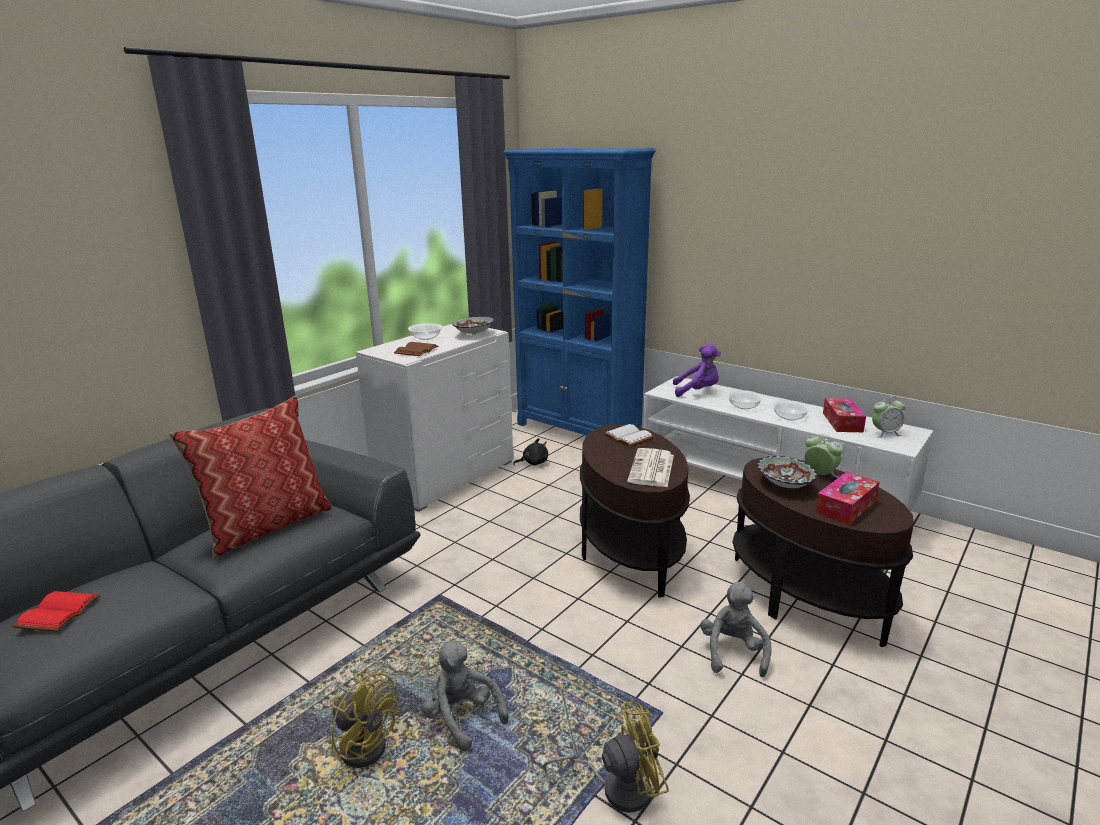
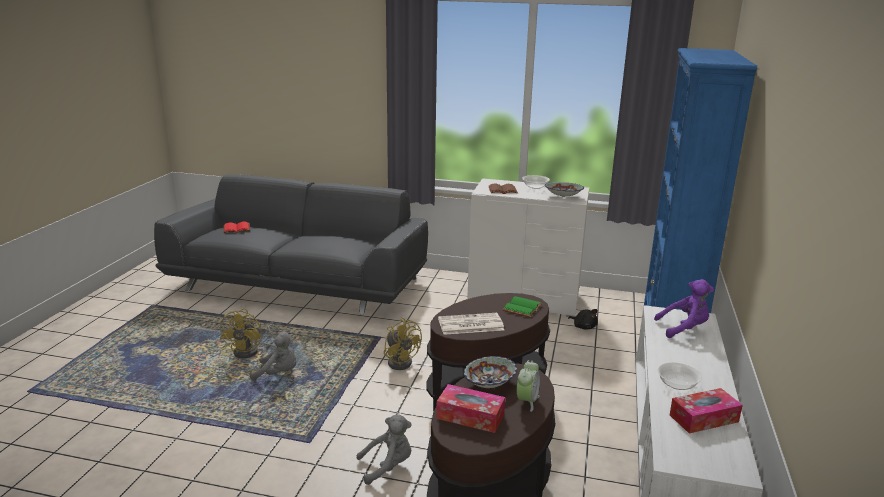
camera: 65 degrees right, 0 degrees up
(267, 525) = (327, 242): pillow -> none
(462, 718) = (278, 373): grey plush toy -> grey plush toy turned 75 degrees clockwise
(617, 787) = (243, 436): yellow fan -> yellow fan (401, 361)
(630, 436) = (523, 308): white book -> green book
(697, 391) = (684, 329): purple plush toy -> purple plush toy turned 75 degrees counterclockwise
(744, 406) = (675, 356): bowl -> none
(885, 433) = (703, 449): alarm clock -> none

